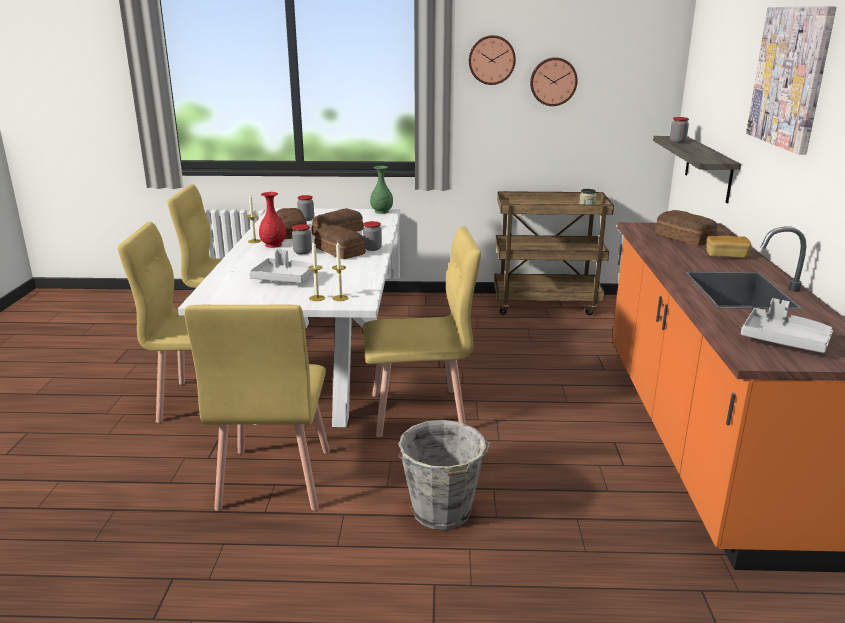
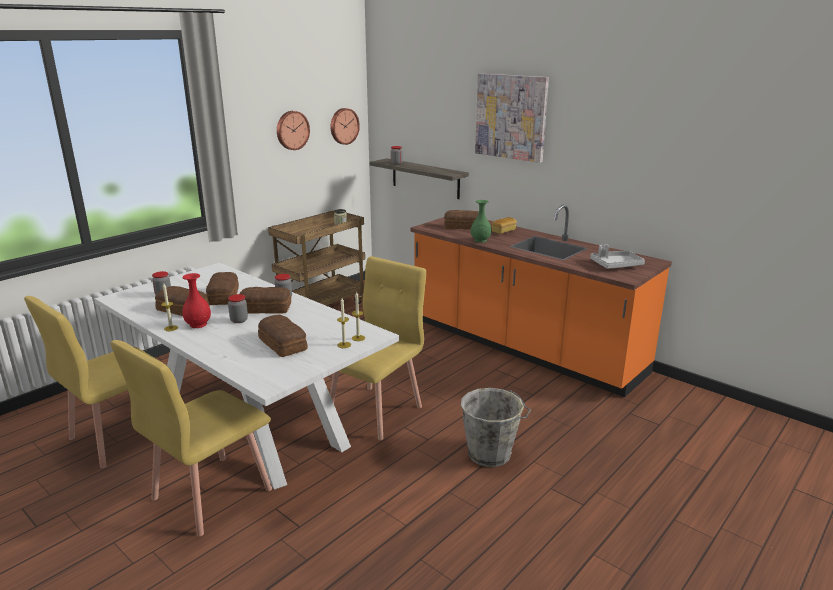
camera: 50 degrees left, 0 degrees up
(274, 479) = (372, 505): yellow chair -> none
(284, 278) = (283, 343): grey tray -> bread
(381, 212) = (211, 269): green vase -> green vase (480, 240)
(491, 60) = (247, 118): wall clock -> wall clock (343, 126)

